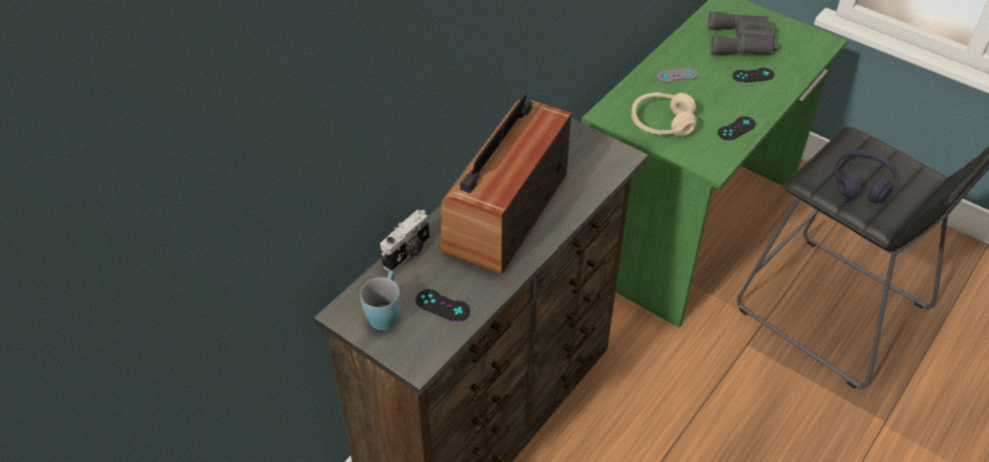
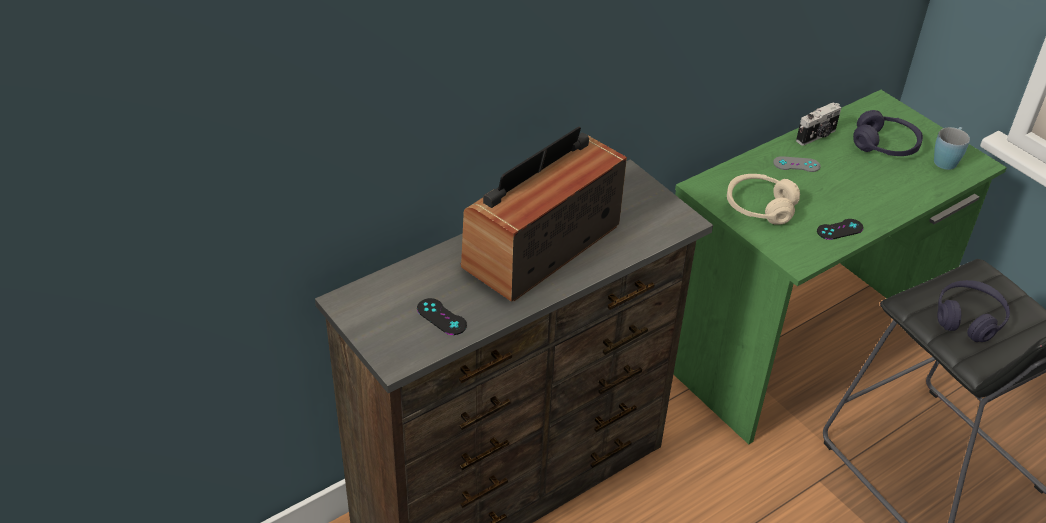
camera: 15 degrees right, 5 degrees down
(385, 312) = (384, 310): blue mug -> blue mug (947, 159)
(408, 253) = (429, 262): camera -> camera (817, 136)
(743, 41) = (885, 145): grey binoculars -> purple headphones
(753, 75) = (881, 181): black game controller -> none

